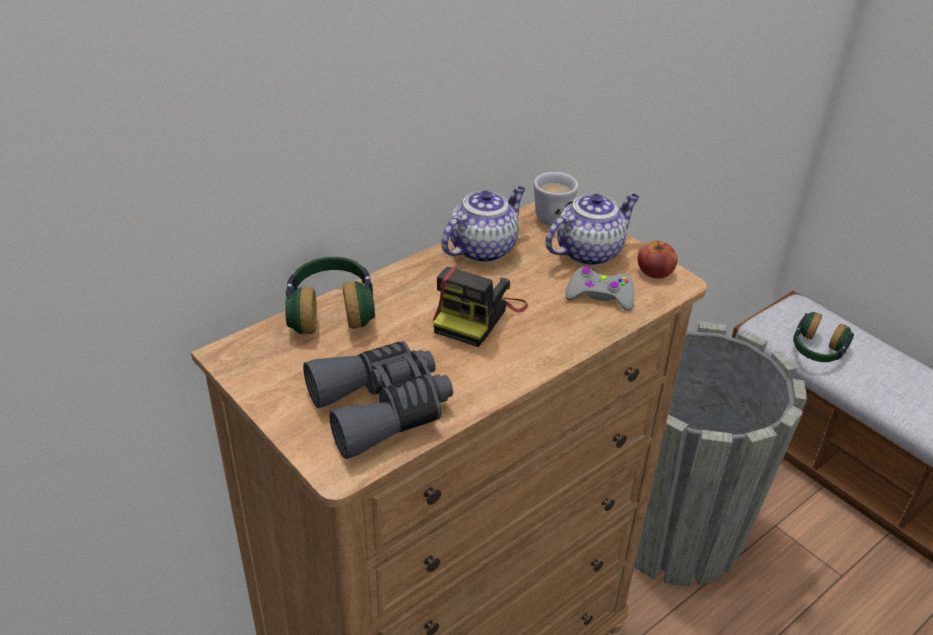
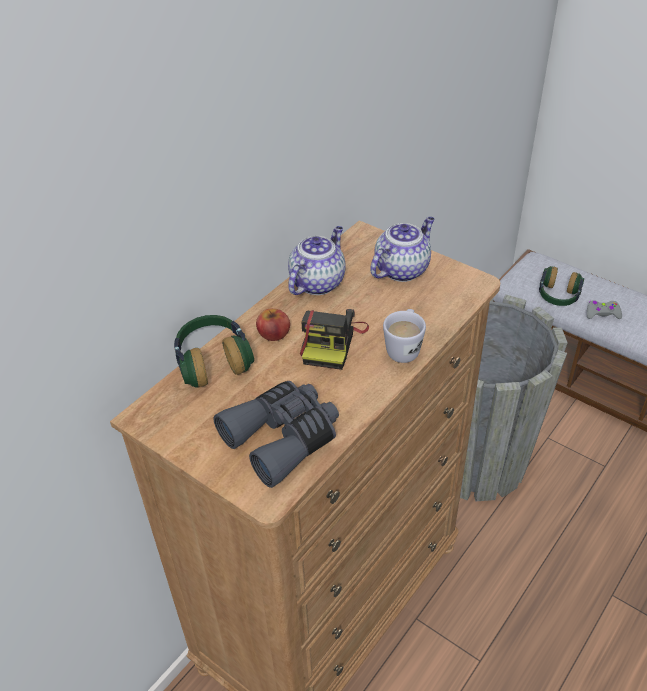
camera: 10 degrees left, 5 degrees up
(556, 215) = (365, 241): white mug -> white mug (404, 348)
(600, 296) = (421, 306): grey game controller -> grey game controller (602, 313)
(655, 271) = (457, 276): apple -> apple (273, 333)

